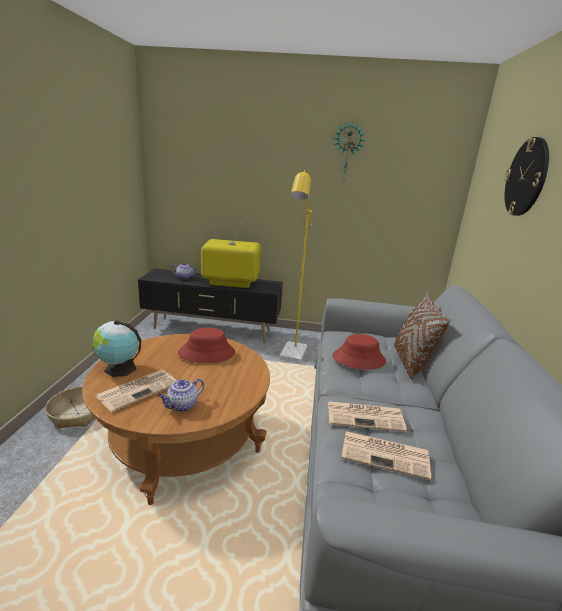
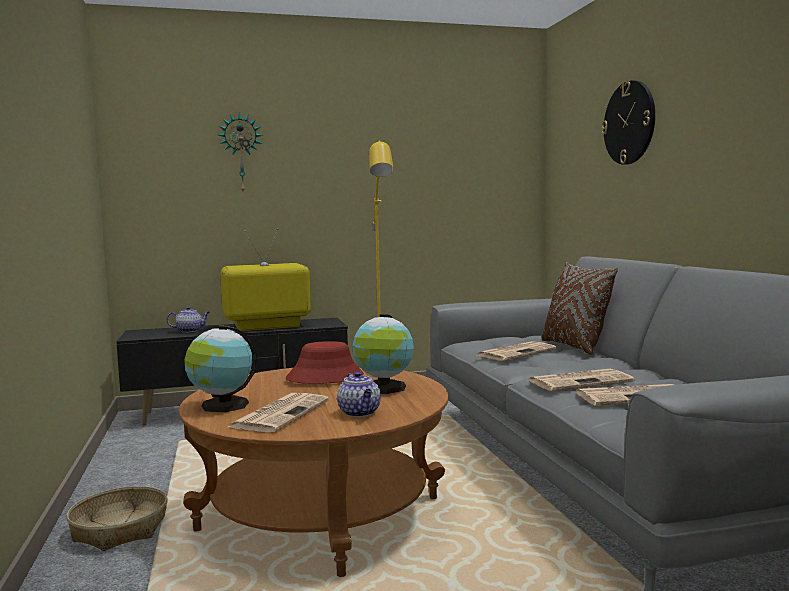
camera: 20 degrees left, 15 degrees down
(182, 406) = (360, 413): teapot -> teapot turned 45 degrees counterclockwise
(227, 379) = (384, 388): none -> globe
(347, 152) = (400, 132): wall clock -> wall clock (241, 153)
(358, 359) = (516, 352): red hat -> newspaper

